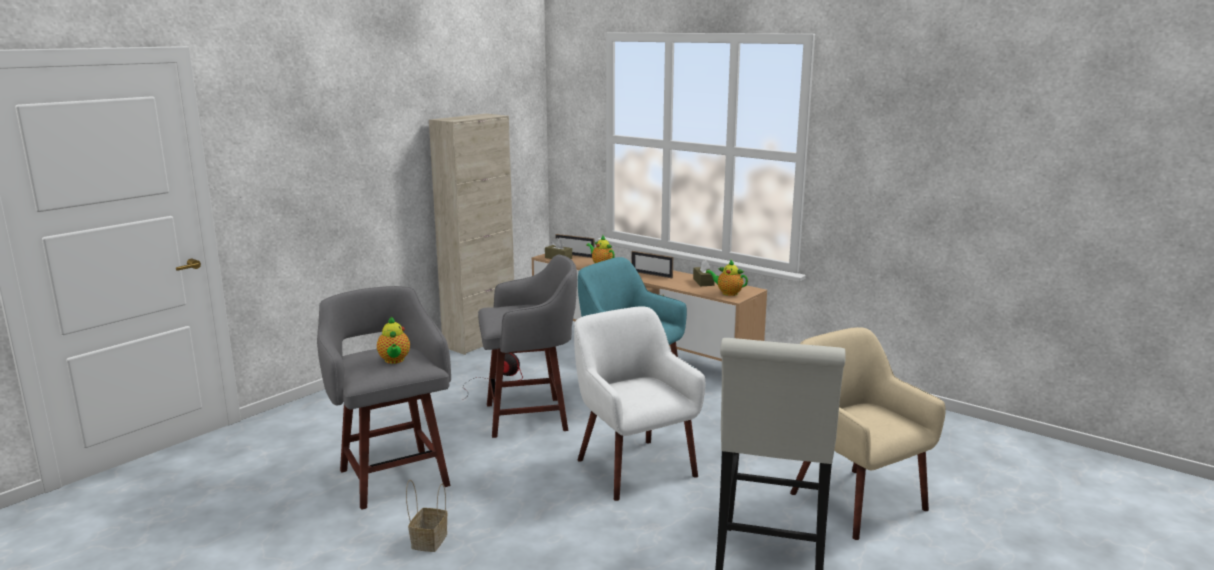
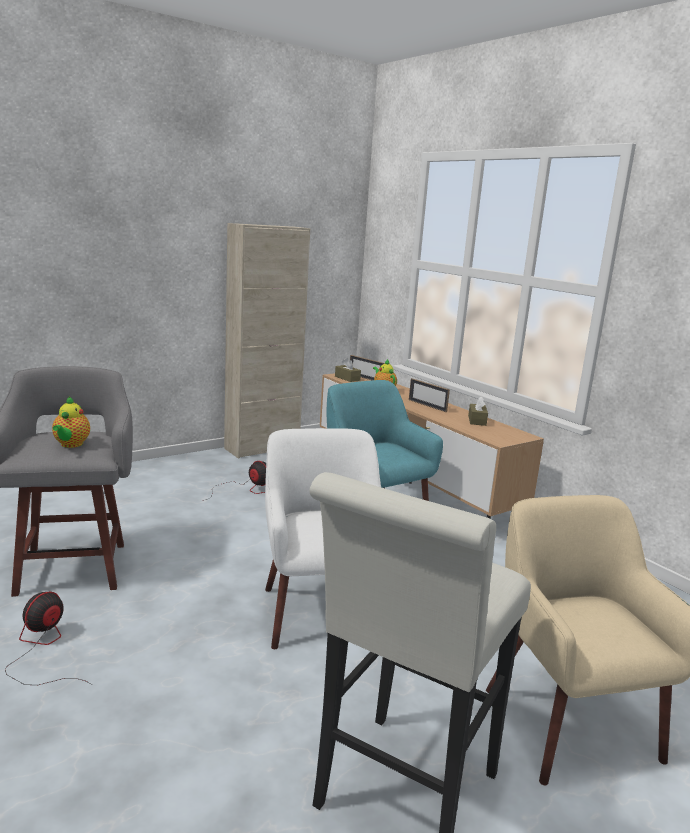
camera: 15 degrees right, 0 degrees up
(429, 540) = (43, 649): basket -> fan
(530, 417) = (252, 531): grey stool -> none
(727, 293) = (495, 435): teapot -> none

